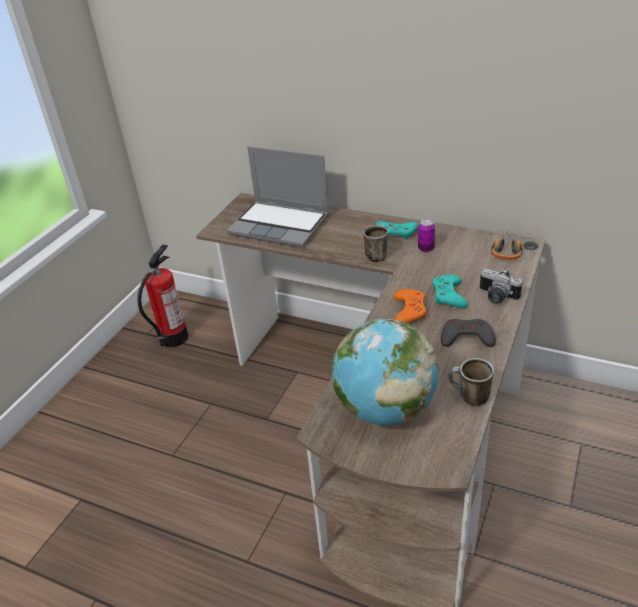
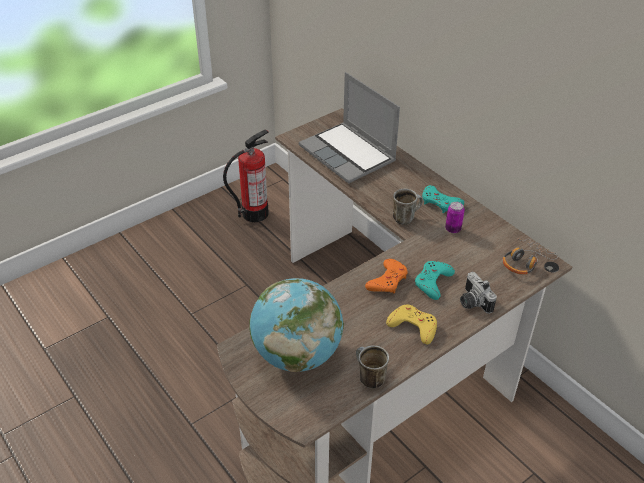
camera: 25 degrees right, 5 degrees up
(466, 337) = (413, 326): grey game controller -> yellow game controller

